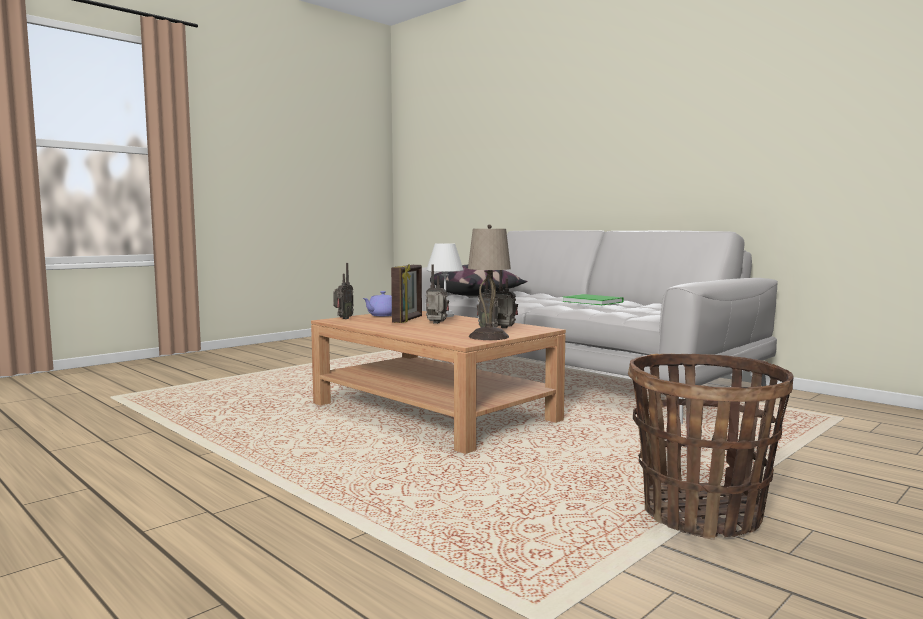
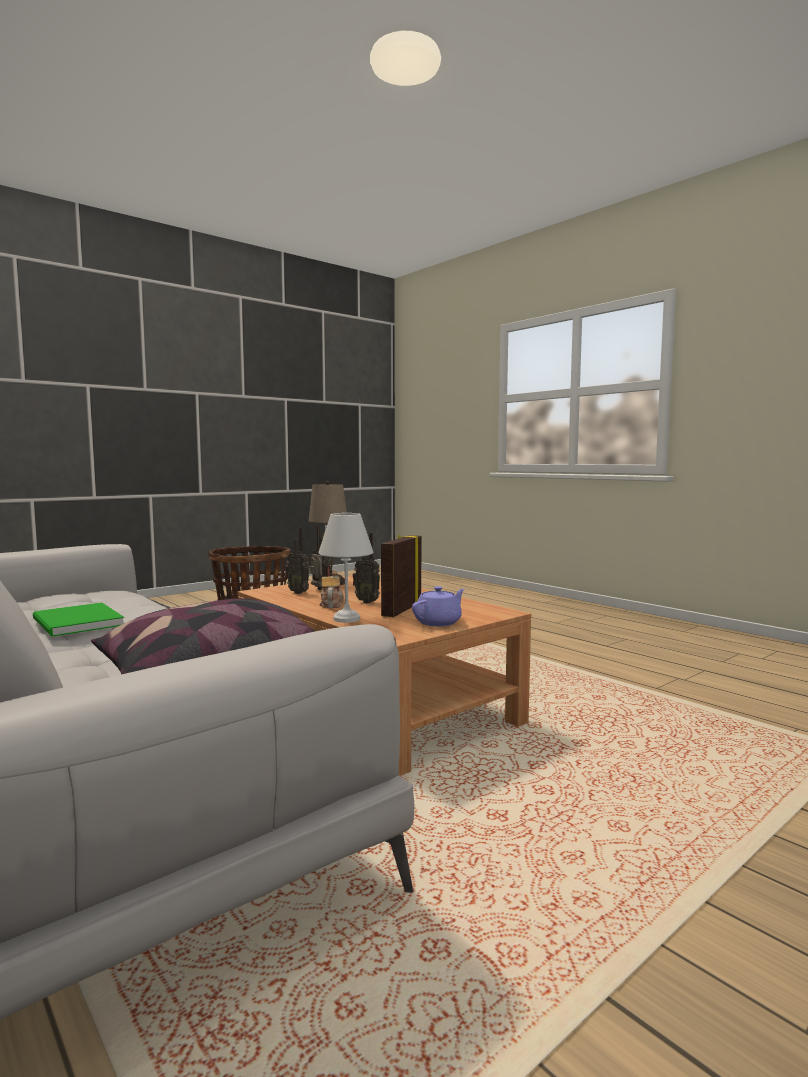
camera: 175 degrees left, 0 degrees up
(342, 318) = (490, 614): radio -> none
(464, 322) = (331, 604): none -> teapot

